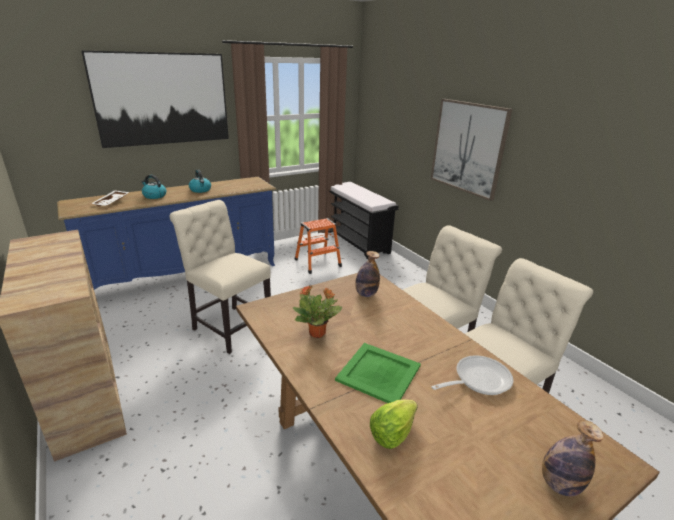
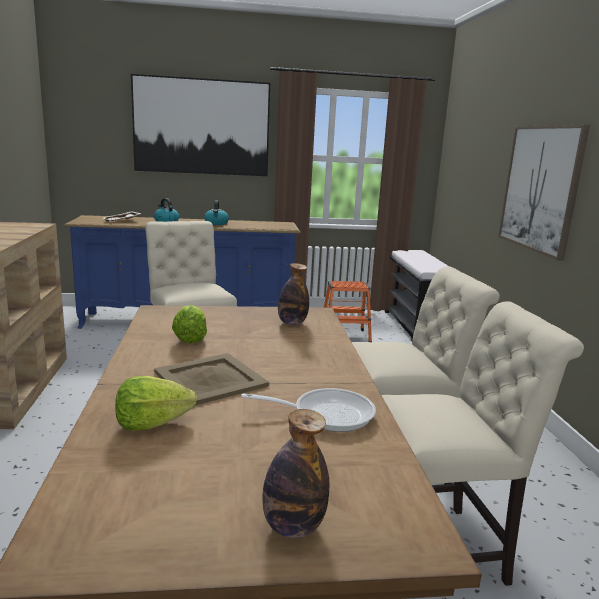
camera: 25 degrees right, 10 degrees down
(317, 333) = (190, 338): potted plant -> lettuce
(379, 373) = (211, 379): green tray -> beige tray

